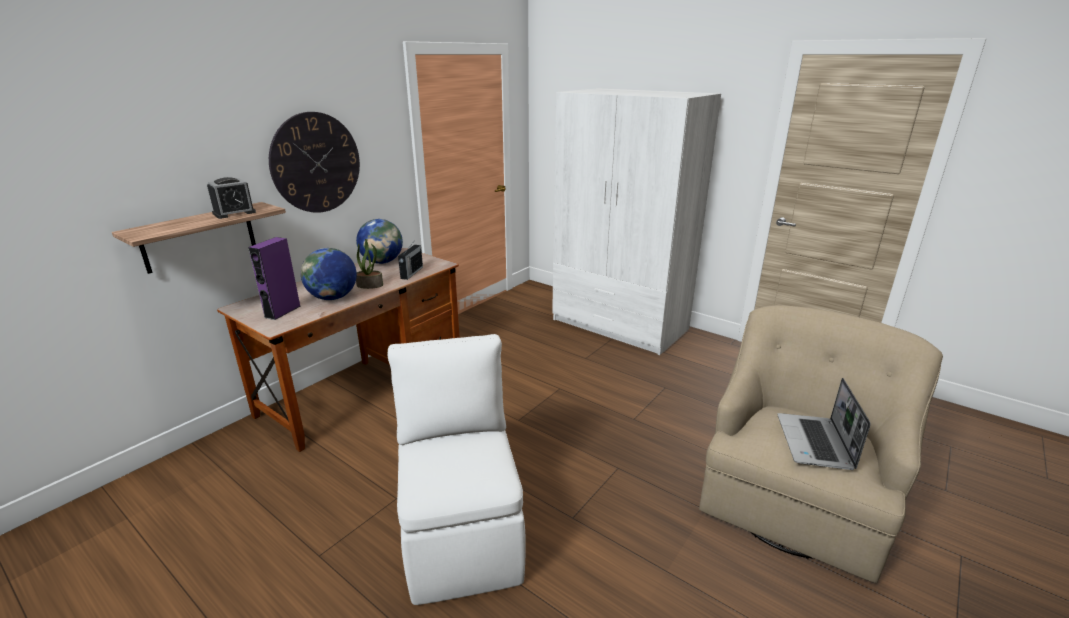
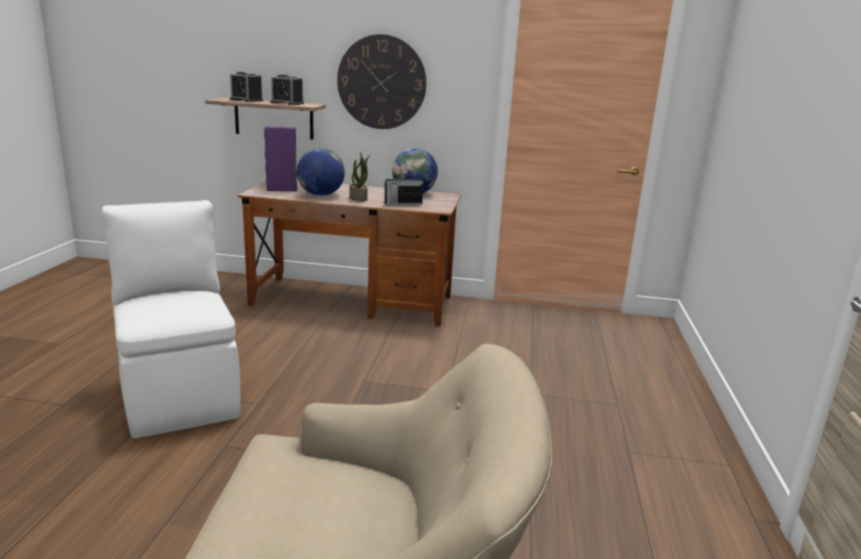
camera: 60 degrees right, 5 degrees down
(174, 225) = (246, 100): none -> alarm clock
(462, 535) = (180, 394): white chair -> white chair turned 75 degrees counterclockwise
(619, 325) = (654, 402): white wardrobe -> none
(815, 443) = (290, 508): laptop -> none

